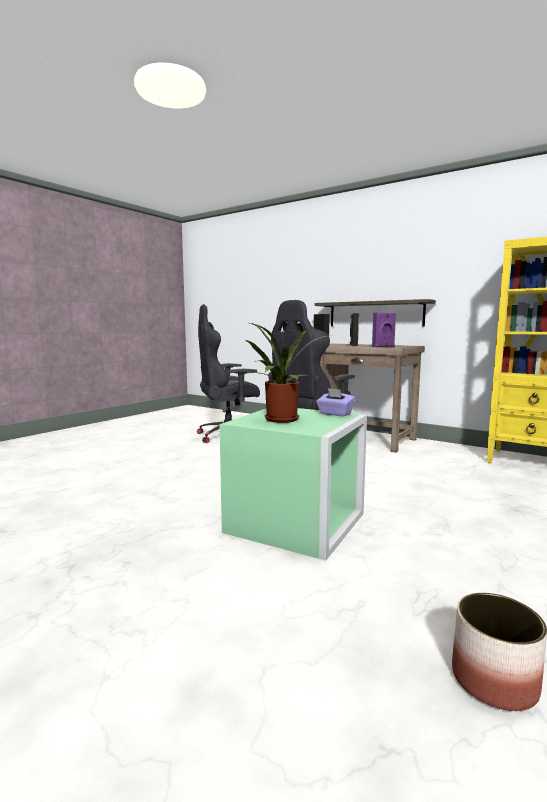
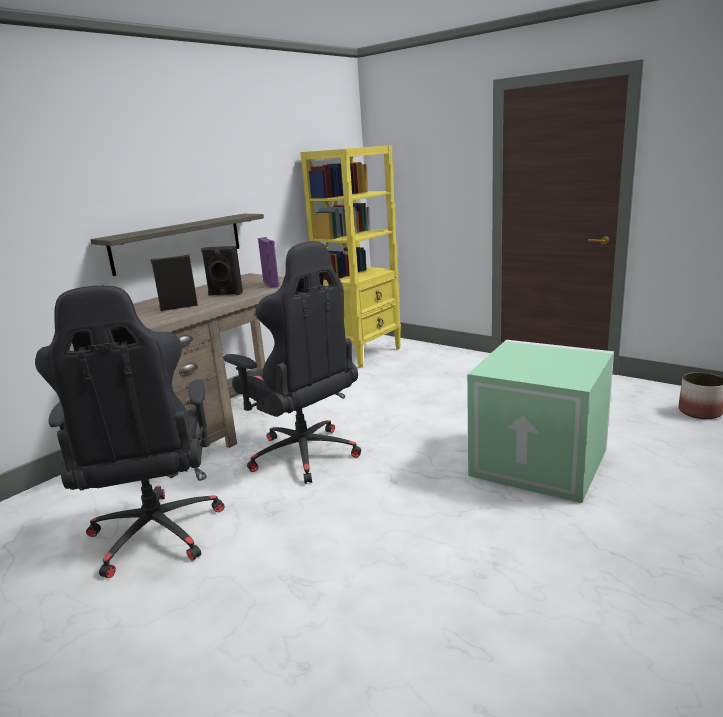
camera: 85 degrees left, 10 degrees up
(281, 420) = (555, 367): potted plant -> none
(335, 414) = (510, 349): purple tissue box -> none

